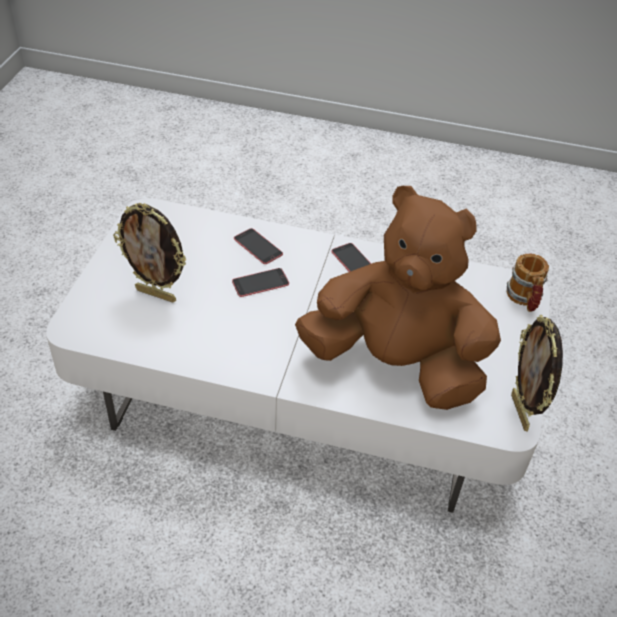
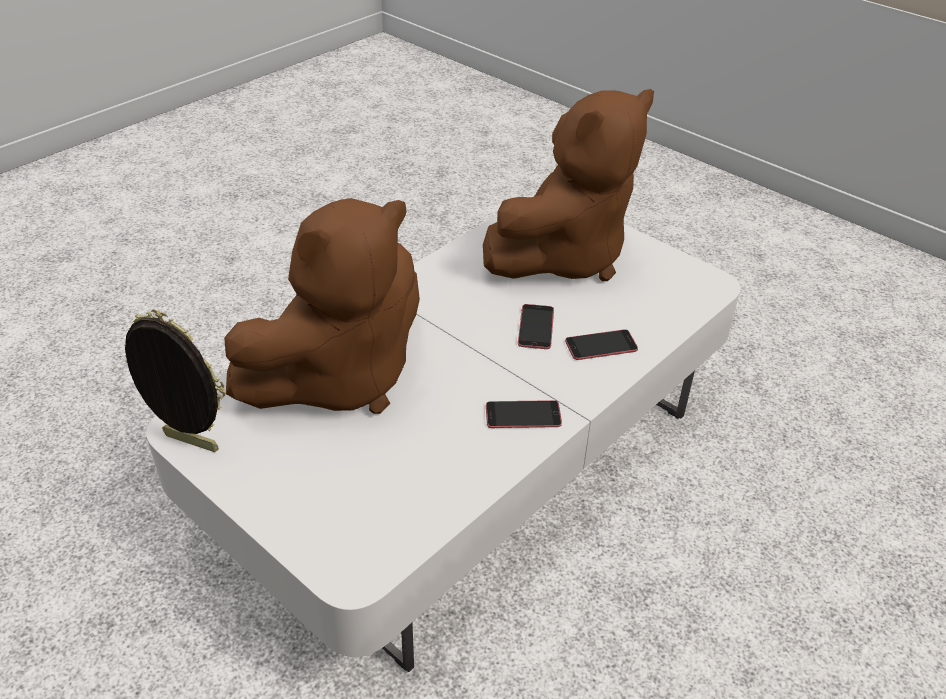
camera: 120 degrees right, 5 degrees down
(157, 294) = (563, 257): picture frame -> brown plush toy
(525, 299) = (333, 557): mug -> none

